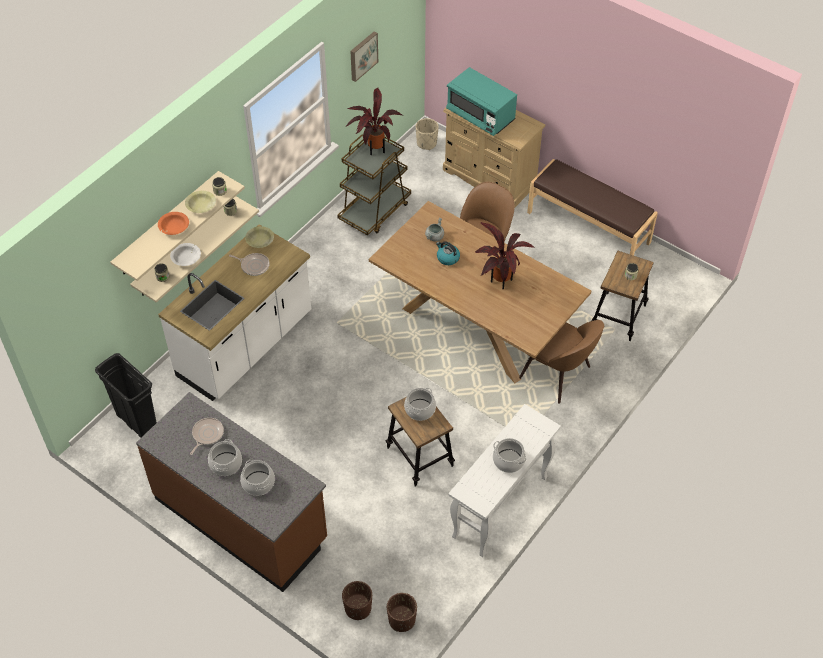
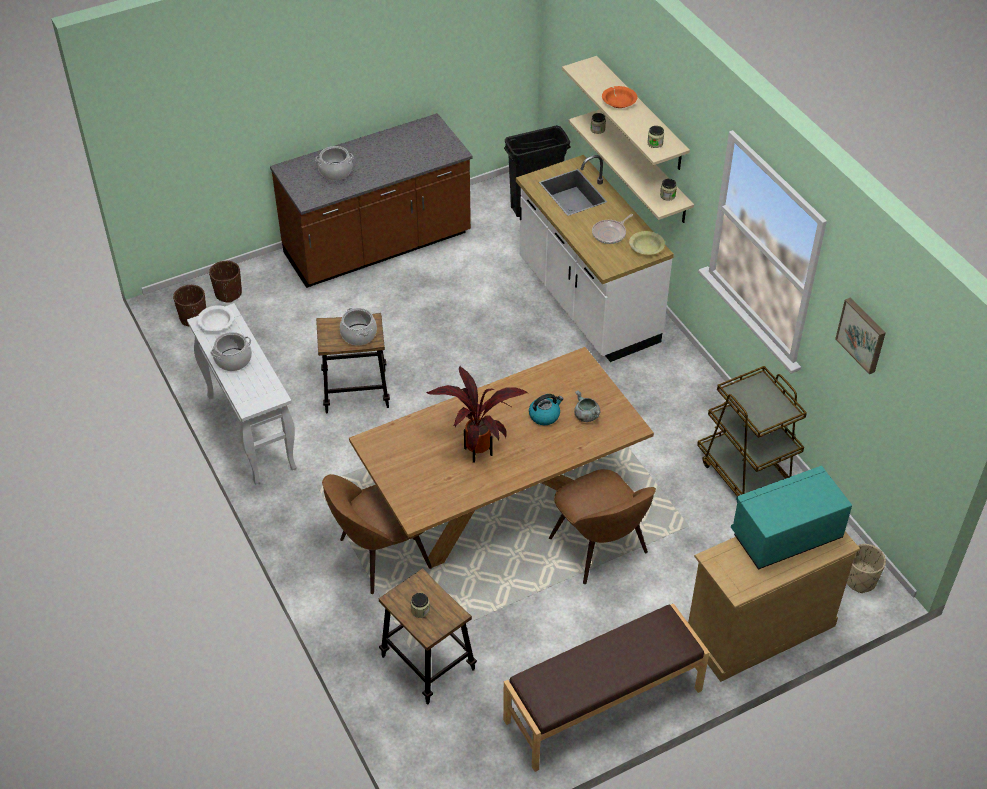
camera: 115 degrees right, 5 degrees down
(186, 258) = (614, 150): white bowl -> white bowl (216, 323)
(201, 205) = (640, 126): yellow bowl -> none
(207, 434) = (413, 154): frying pan -> none
(226, 464) = (372, 158): cooking pot -> none
(374, 148) = (774, 408): potted plant -> none

